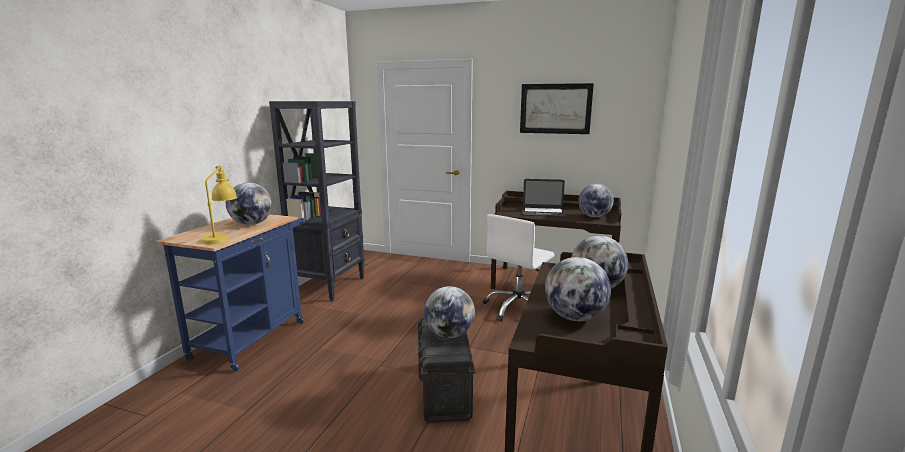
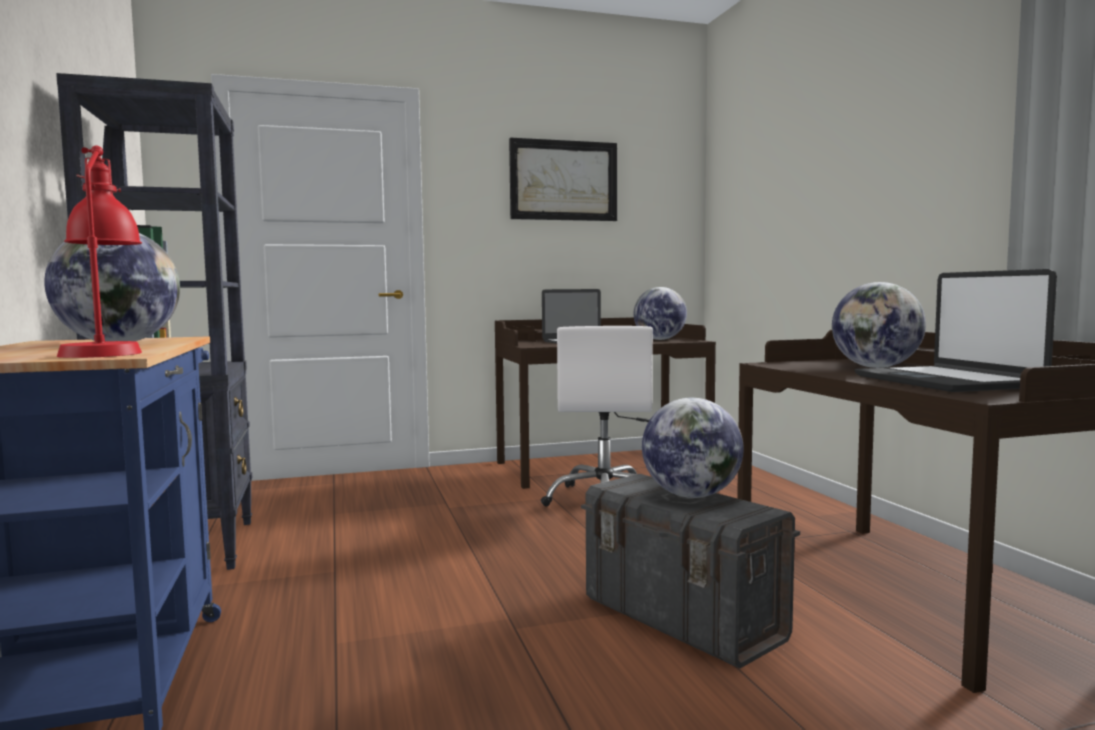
camera: 35 degrees left, 10 degrees down
(222, 237) = (104, 352): yellow table lamp -> red table lamp
(575, 317) = (946, 381): globe -> laptop

